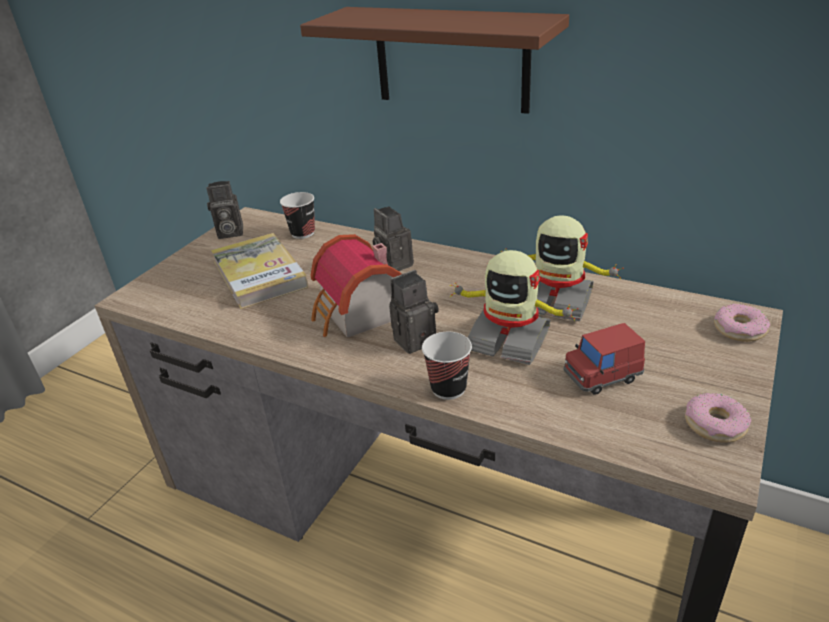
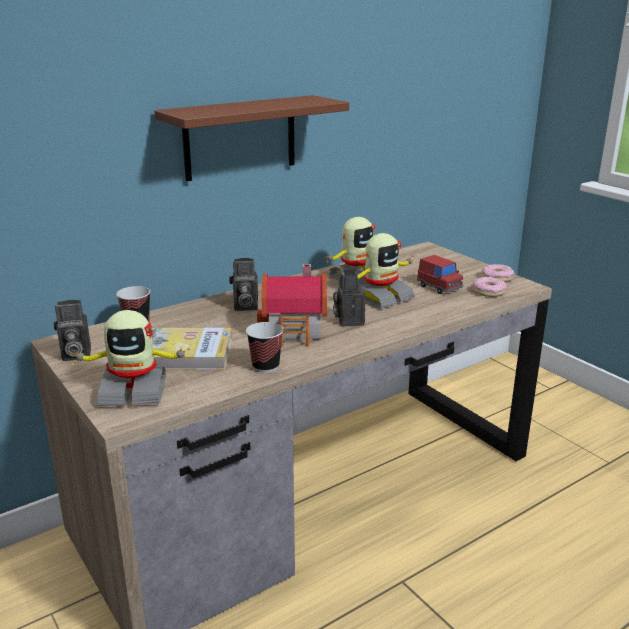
camera: 65 degrees left, 10 degrees down
(177, 283) = (134, 391): none -> toy robot
(229, 233) = (74, 355): camera -> camera turned 60 degrees clockwise
(448, 388) = (410, 323): cup -> cup (265, 366)
(602, 376) = (439, 287): red toy car -> red toy car turned 45 degrees counterclockwise
(739, 329) = (433, 252): donut -> donut (488, 292)

